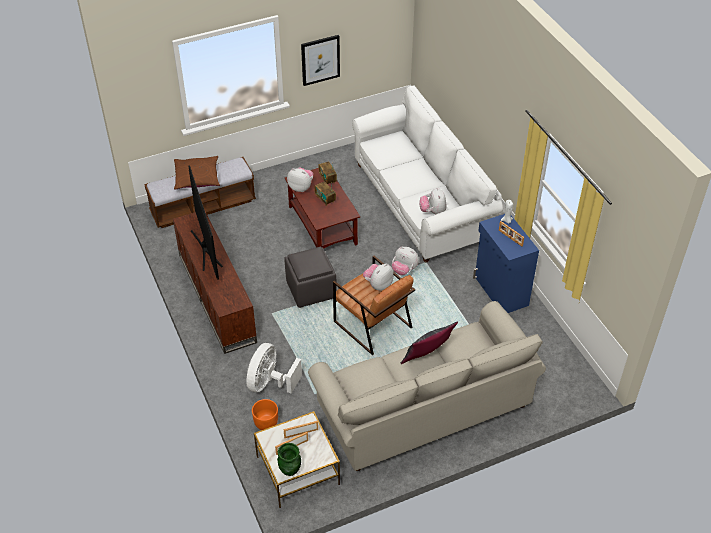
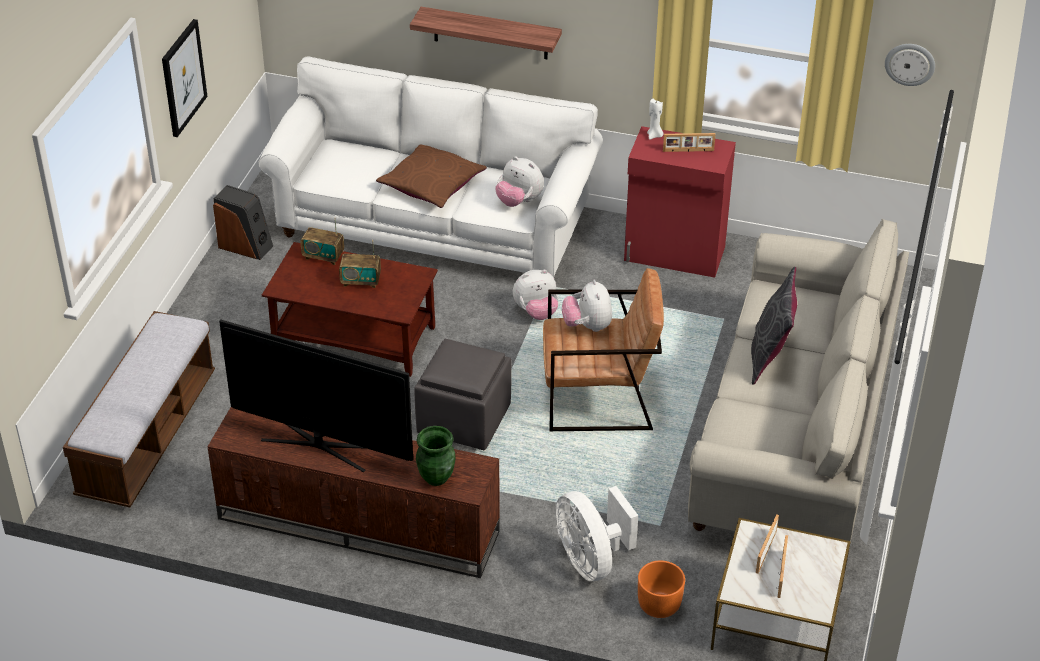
camera: 50 degrees left, 5 degrees down
(197, 177) = (136, 380): brown pillow -> brown pillow (431, 184)
(290, 470) = (820, 598): green vase -> green vase (436, 477)
(301, 187) = (305, 290): plush toy -> none
(340, 159) = (246, 246): none -> speaker
(476, 120) = (490, 33): none -> shelf
(500, 291) = (674, 255): blue cabinet -> red cabinet
(619, 263) = (910, 63): none -> wall clock

